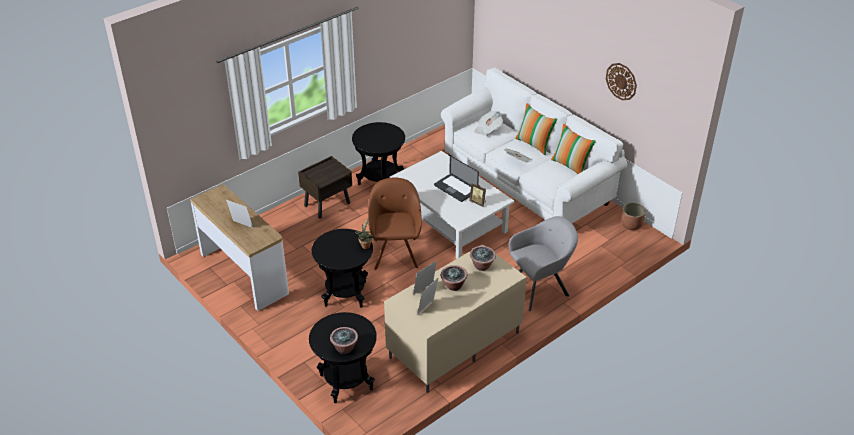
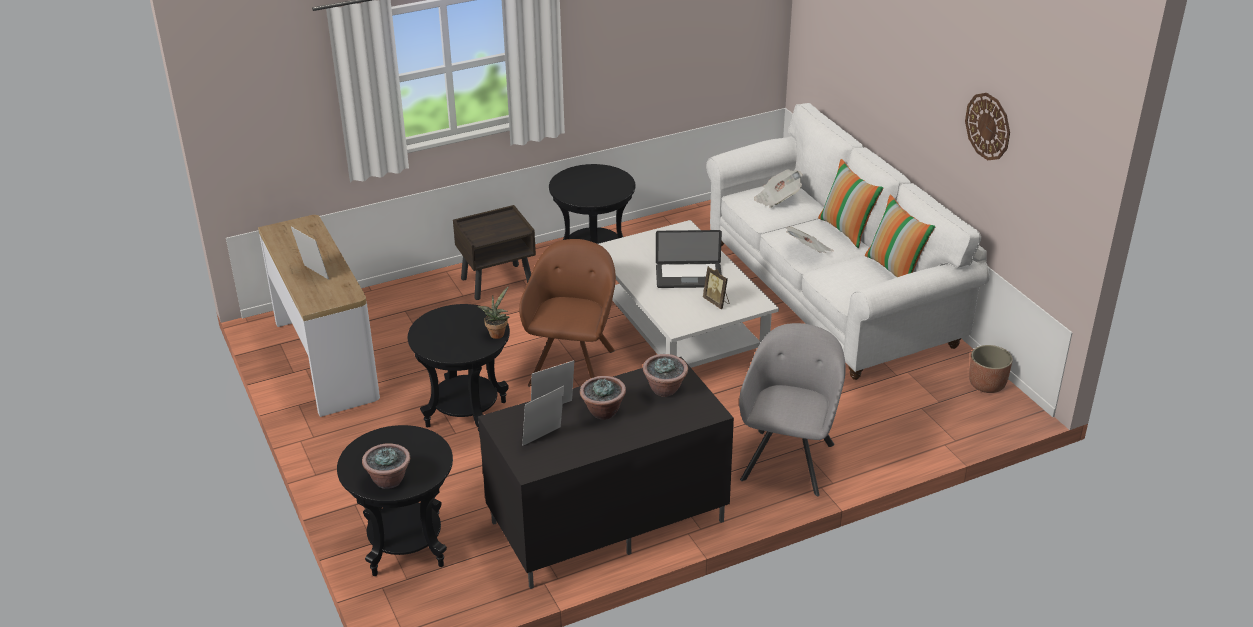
camera: 15 degrees right, 5 degrees down
(454, 346) = (607, 523): beige tv stand -> black tv stand
(455, 188) = (688, 277): laptop -> laptop turned 60 degrees counterclockwise
(540, 288) = (789, 458): grey armchair -> grey armchair turned 60 degrees counterclockwise

